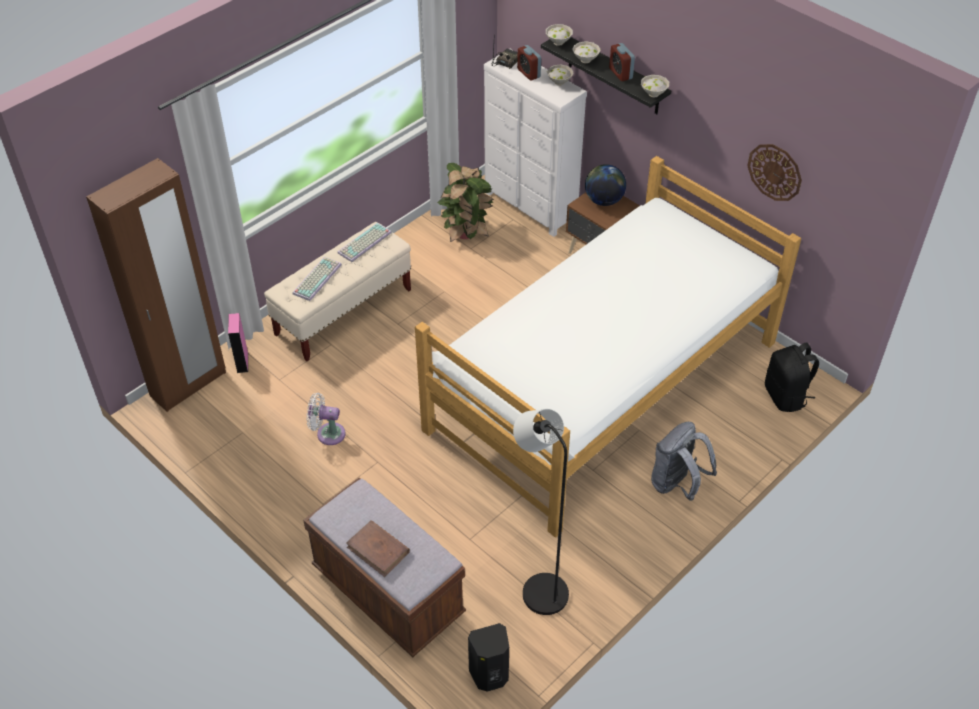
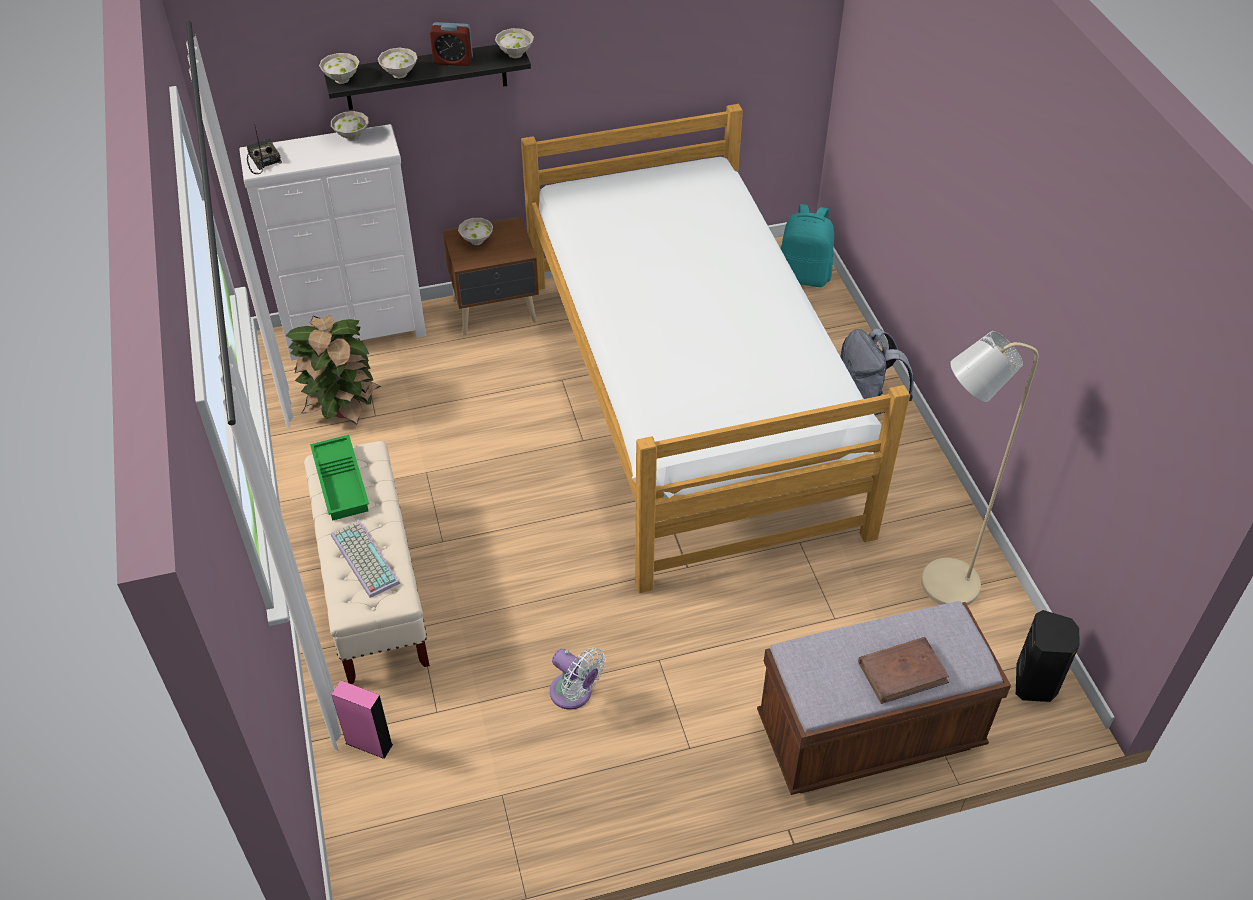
camera: 60 degrees left, 0 degrees up
(188, 385) = (359, 830): brown wardrobe -> none
(328, 433) = (574, 694): white fan -> white fan turned 90 degrees counterclockwise
(365, 243) = (342, 482): keyboard -> green tray
(528, 73) = (307, 152): alarm clock -> none
(539, 588) = (938, 585): black floor lamp -> beige floor lamp
(603, 200) = (476, 241): globe -> white bowl
(775, 172) = (686, 50): wall clock -> none
(786, 397) = (804, 276): black backpack -> turquoise backpack

